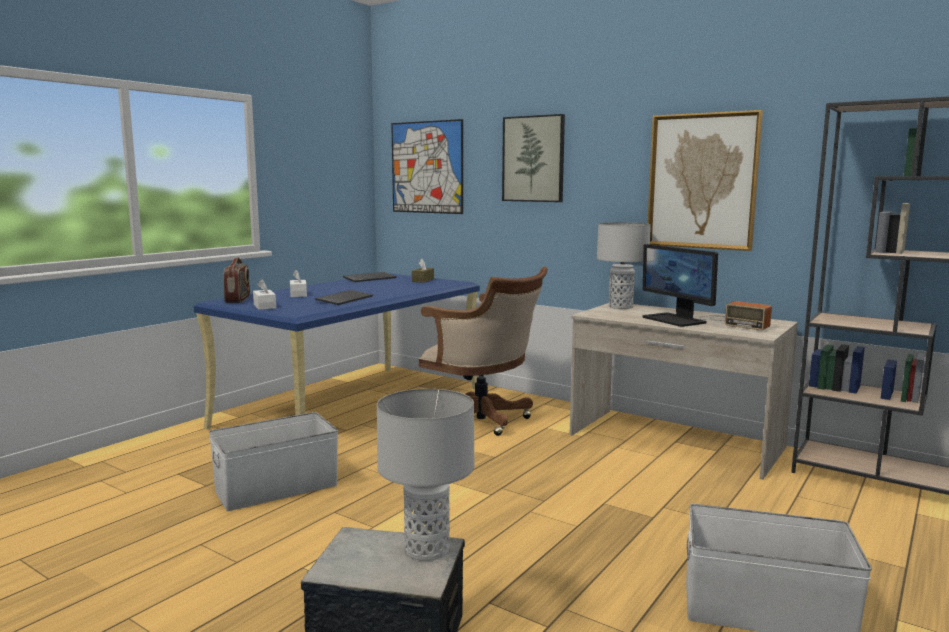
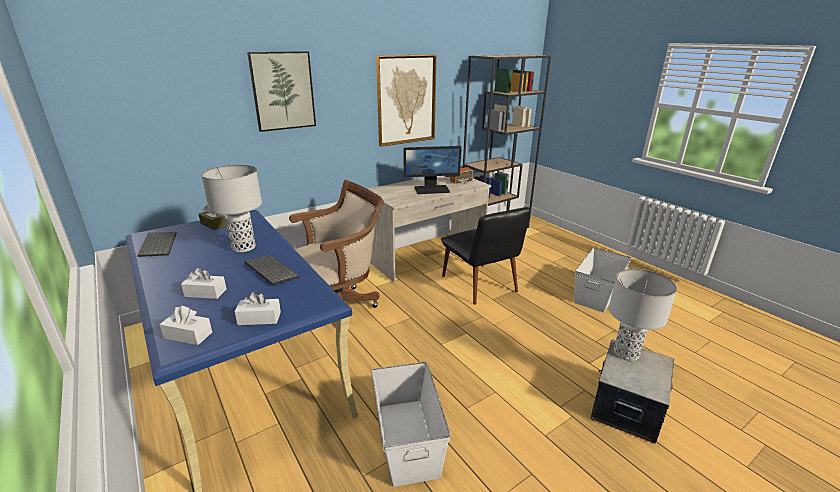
camera: 70 degrees left, 15 degrees up
(238, 299) = (188, 335): radio -> white tissue box
(427, 167) = (149, 107): picture -> none
(621, 306) = (381, 191): white table lamp -> white table lamp (243, 247)
(640, 487) = (479, 283): none -> black chair

